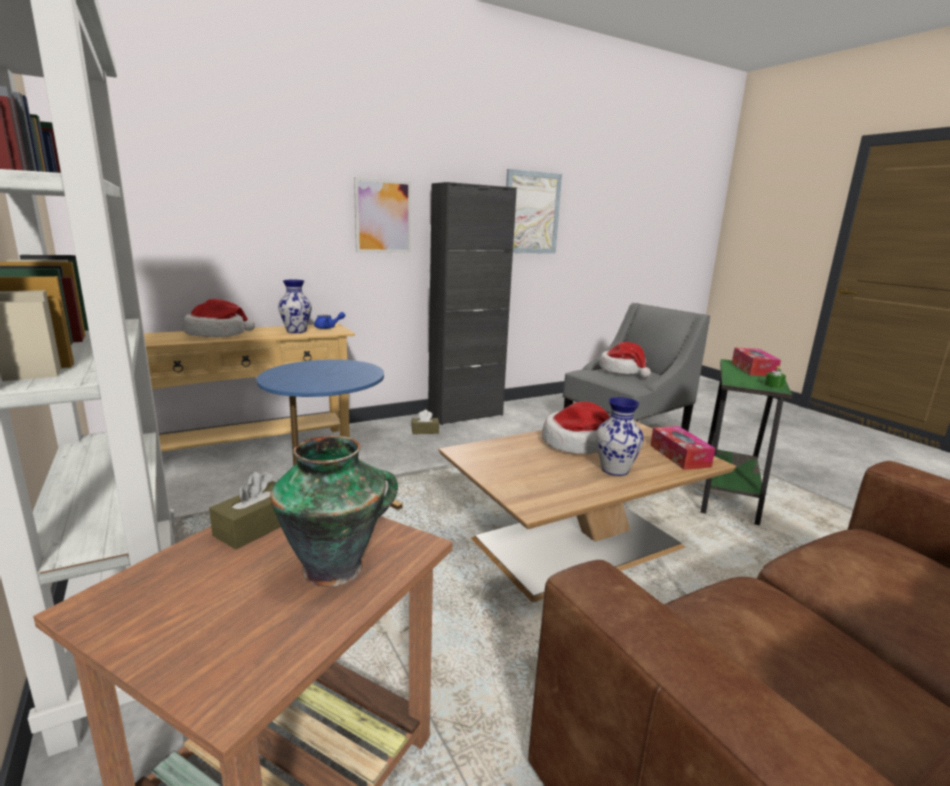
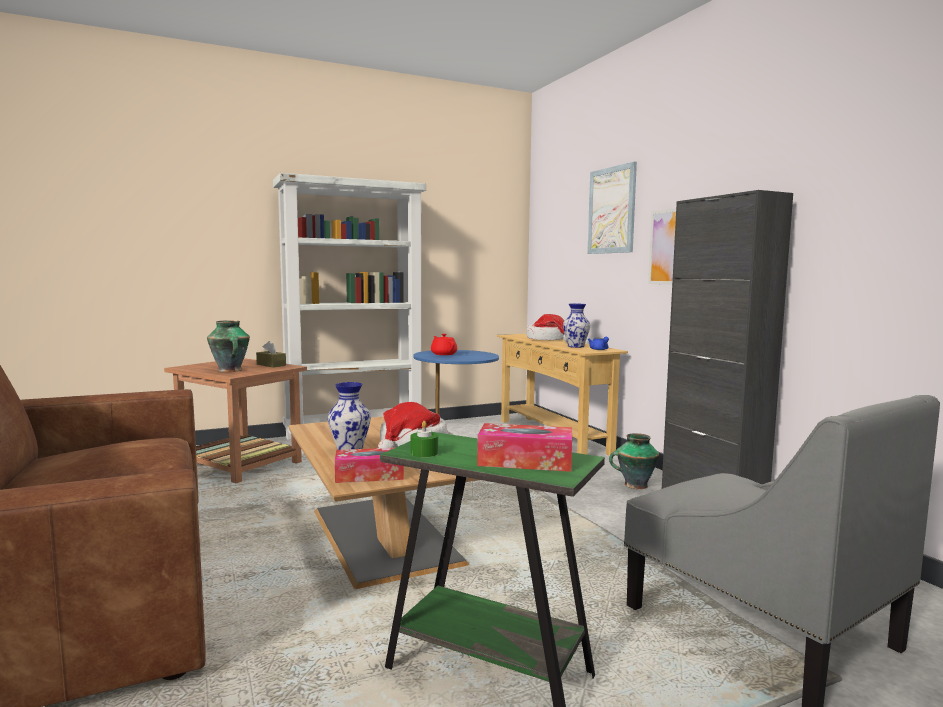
camera: 95 degrees right, 10 degrees down
(313, 378) = (443, 354): none -> red teapot
(425, 431) = (634, 485): brown tissue box -> vase
(531, 213) = (868, 221): picture -> picture (611, 210)
(623, 370) = (743, 493): hat -> none

